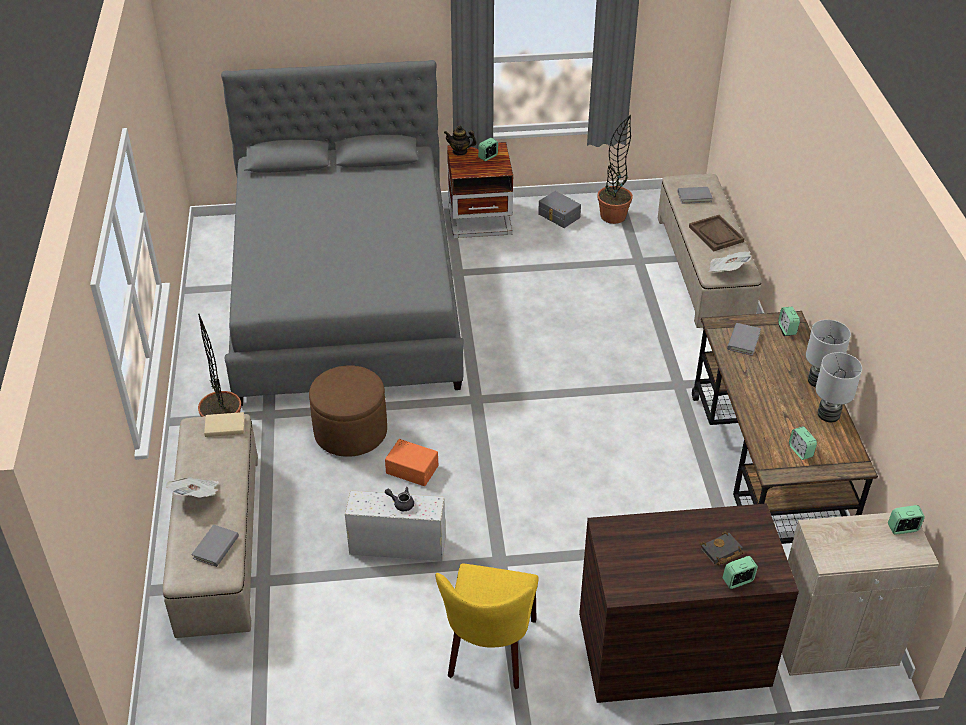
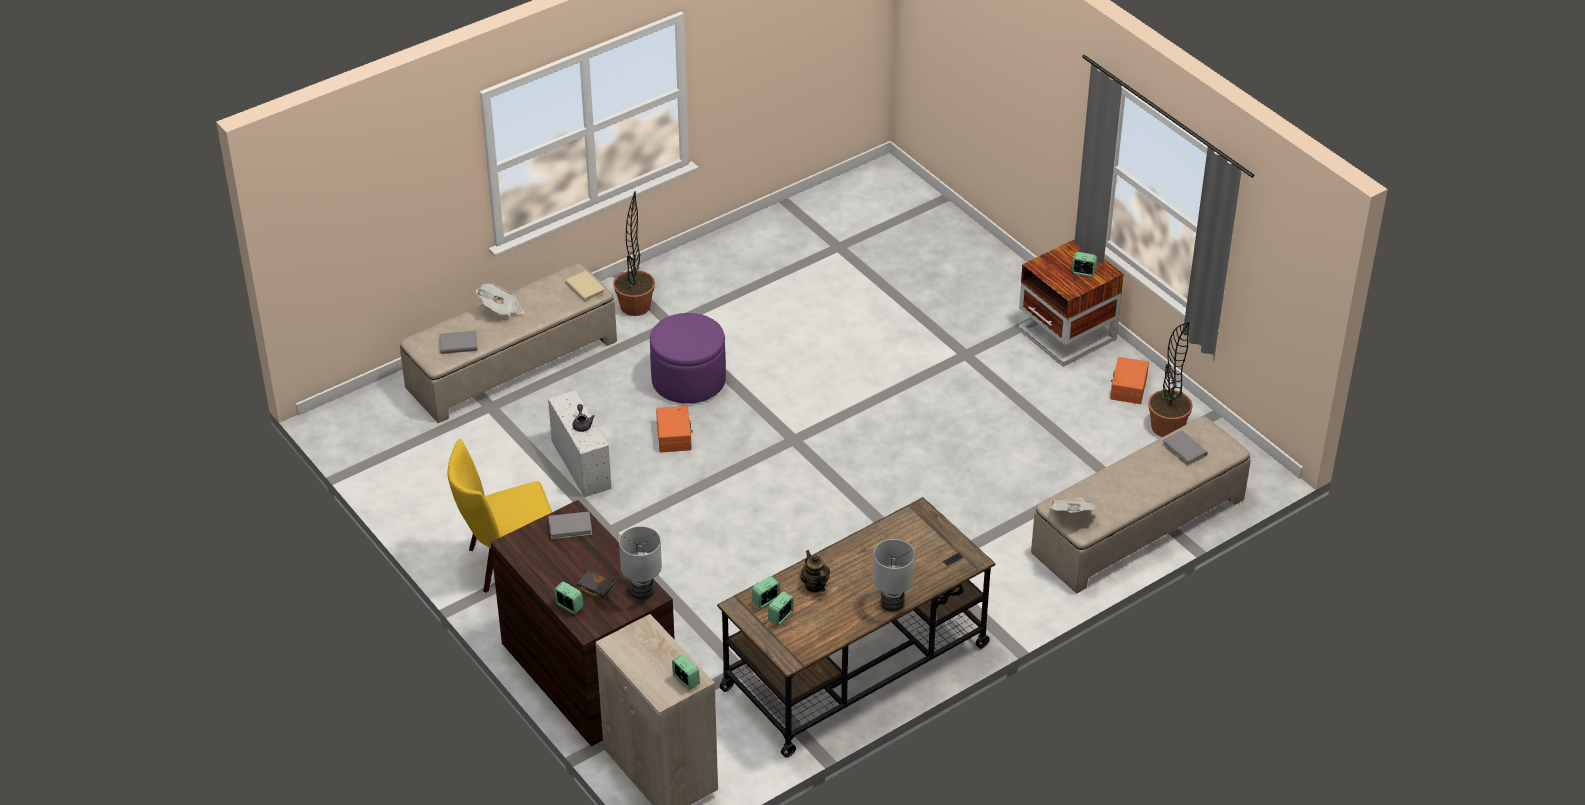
camera: 60 degrees right, 0 degrees up
(346, 296) = (863, 299): grey bed -> none
(350, 432) = (688, 381): brown ottoman -> purple ottoman
(460, 151) = (1074, 250): teapot -> teapot (815, 585)
(558, 216) = (1127, 387): grey storage box -> orange storage box
(716, 234) = (1129, 487): brown tray -> none
(743, 341) = (910, 536): grey book -> grey book (570, 527)
(787, 329) = (954, 560): alarm clock -> alarm clock (766, 600)
(828, 414) = (847, 622): grey table lamp -> grey table lamp (642, 591)

